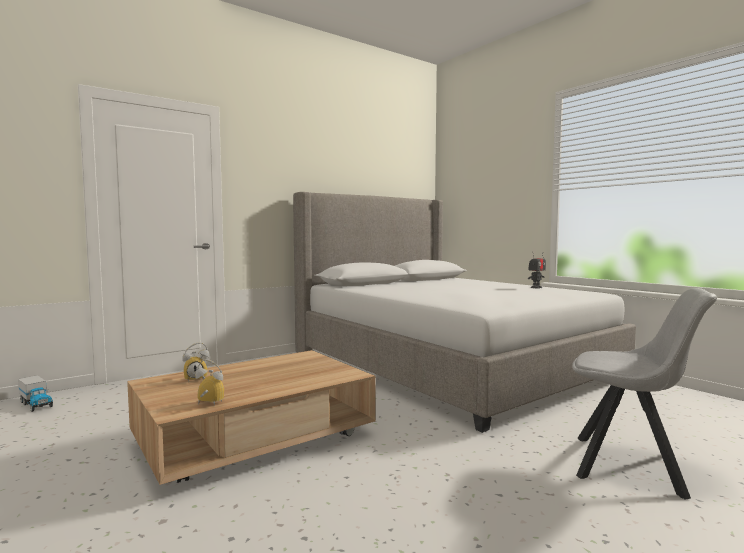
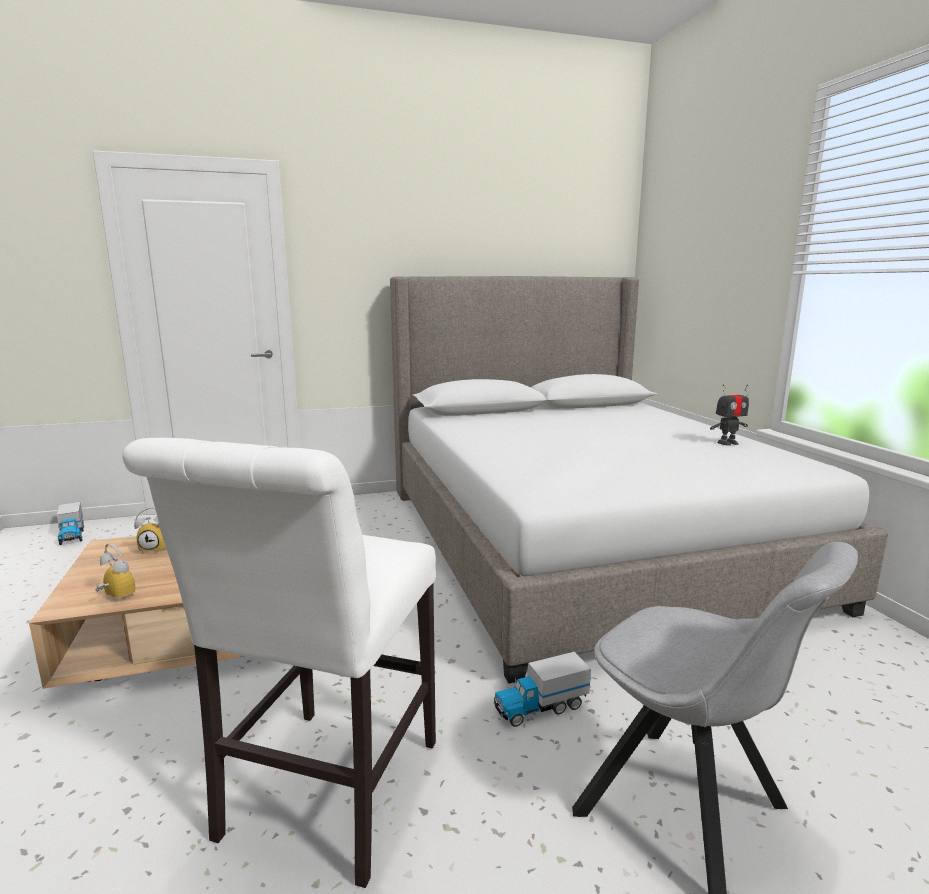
camera: 20 degrees right, 10 degrees up
(433, 502) = (323, 798): none -> white stool
(512, 439) = (540, 707): none -> toy truck

